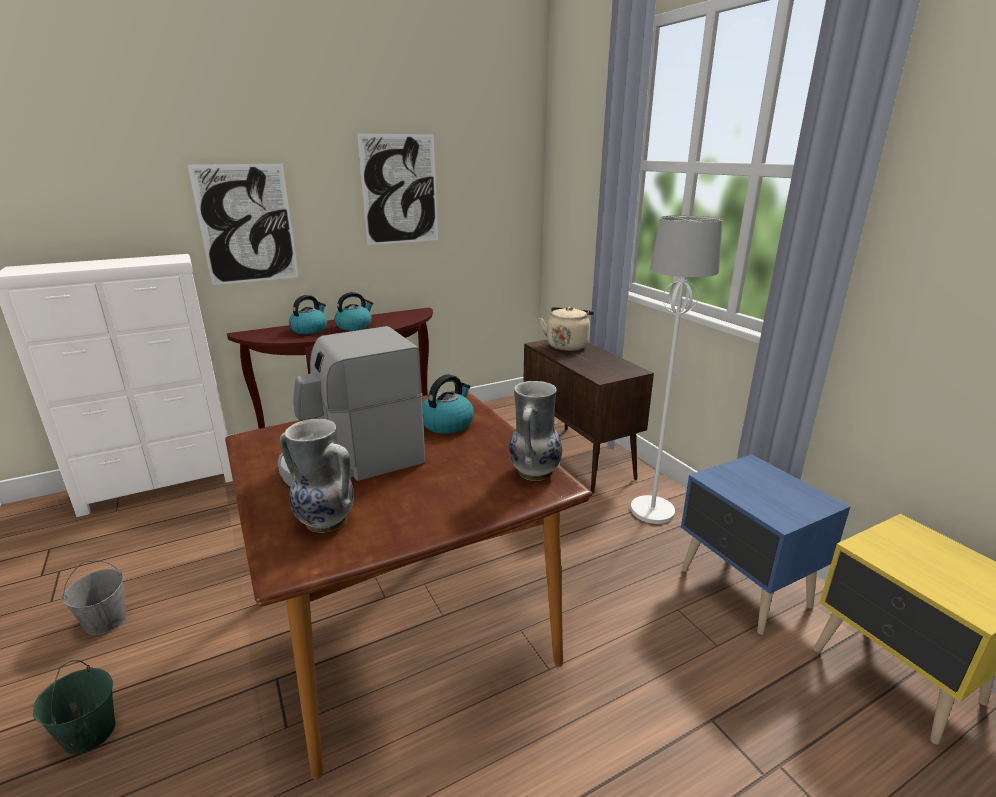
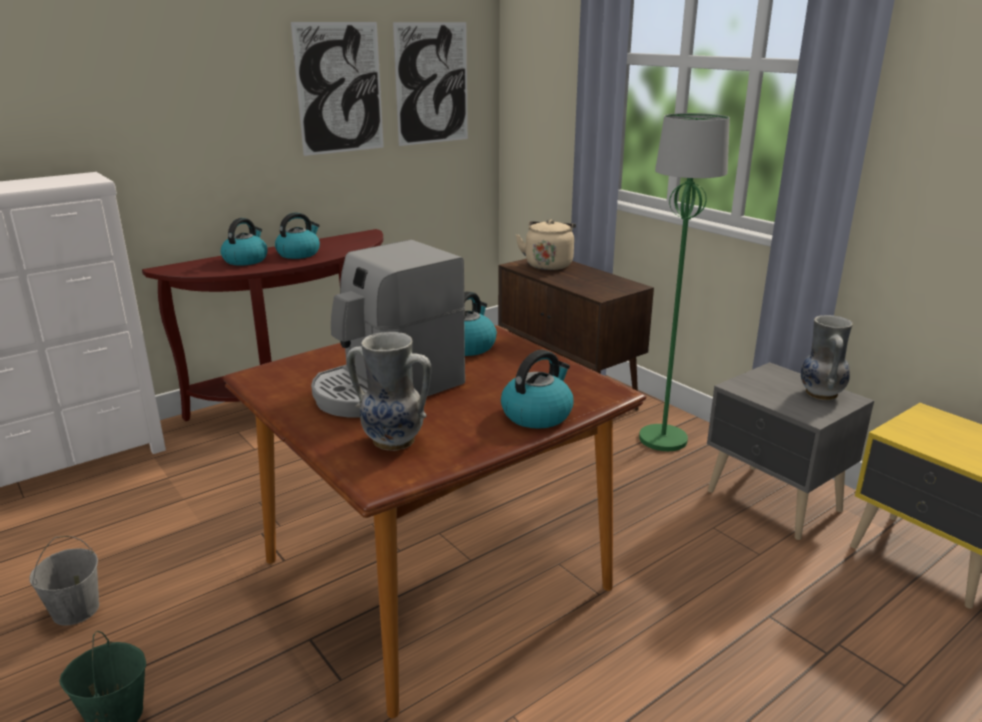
camera: 10 degrees left, 0 degrees up
(247, 224) = (164, 134): picture -> picture (432, 84)
(475, 504) = (537, 414): none -> kettle
(533, 472) = (581, 382): vase -> vase (820, 394)
(652, 511) = (663, 439): white floor lamp -> green floor lamp
(744, 590) = (773, 503): blue nightstand -> grey nightstand

